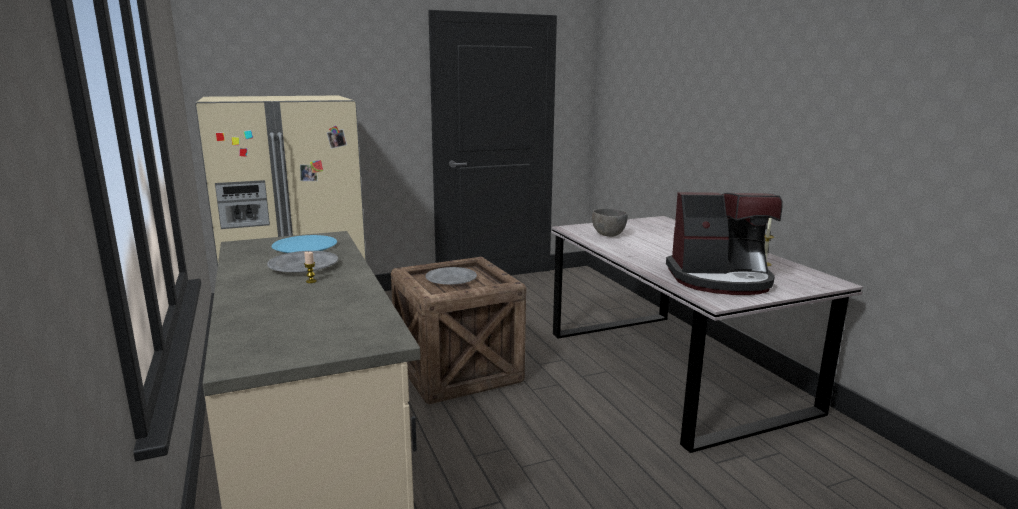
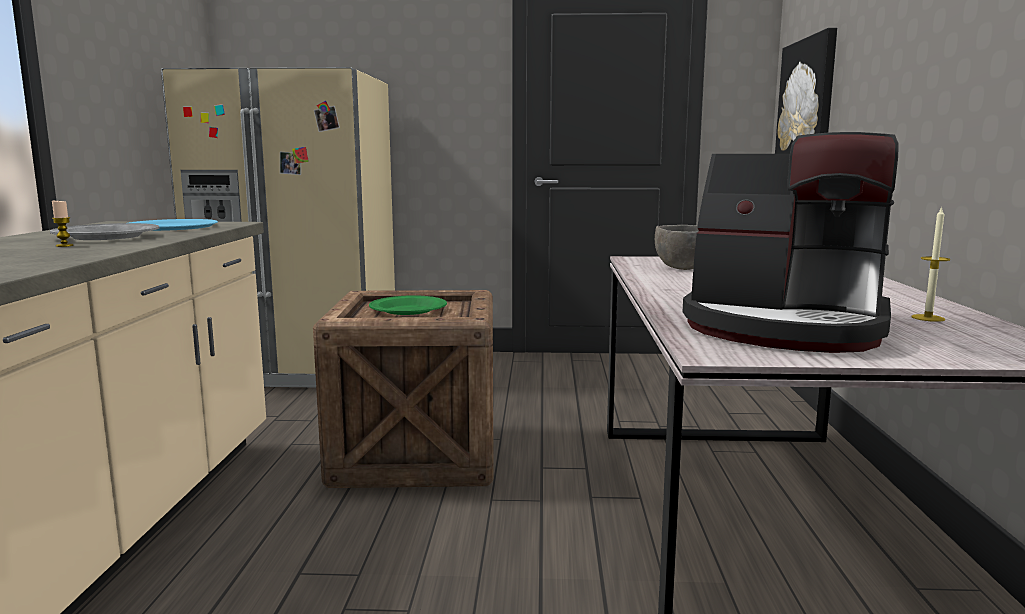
camera: 25 degrees right, 5 degrees down
(451, 279) = (408, 310): grey plate -> green plate
(629, 117) = (807, 106): none -> picture

